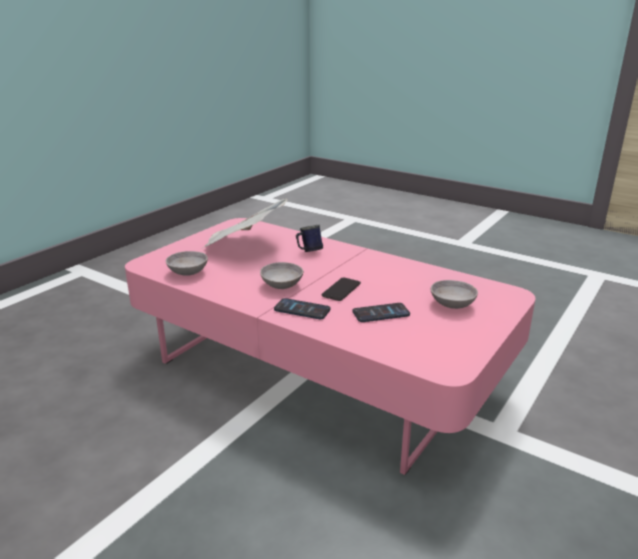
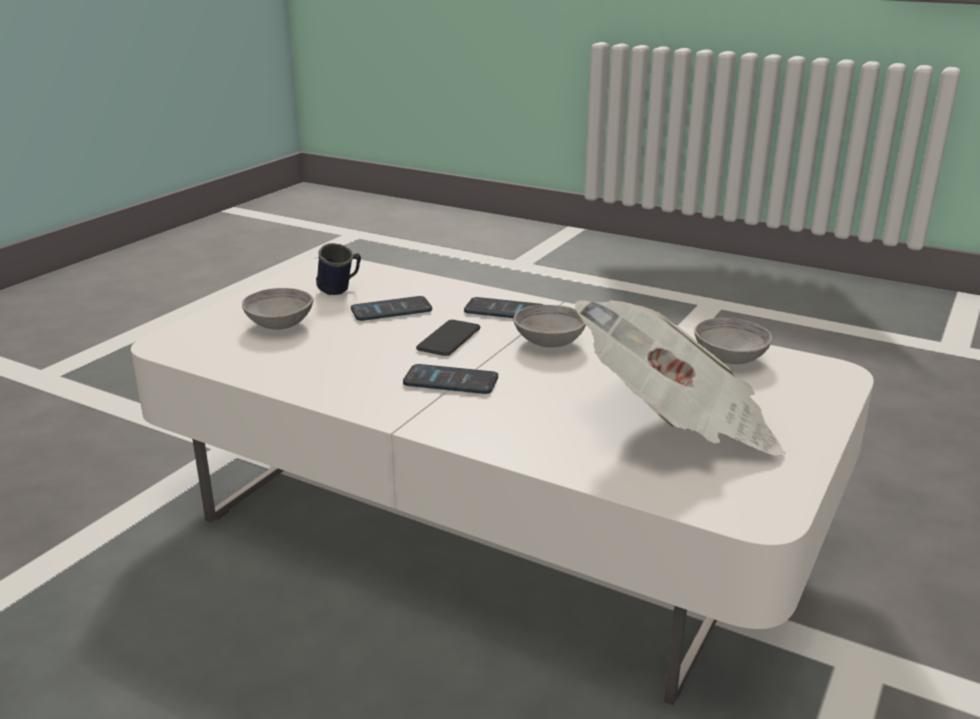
camera: 175 degrees right, 0 degrees up
(308, 252) = (524, 414): blue mug -> blue mug (341, 291)
(318, 369) = (490, 519): pink coffee table -> white coffee table
(341, 266) = (451, 381): none -> phone

